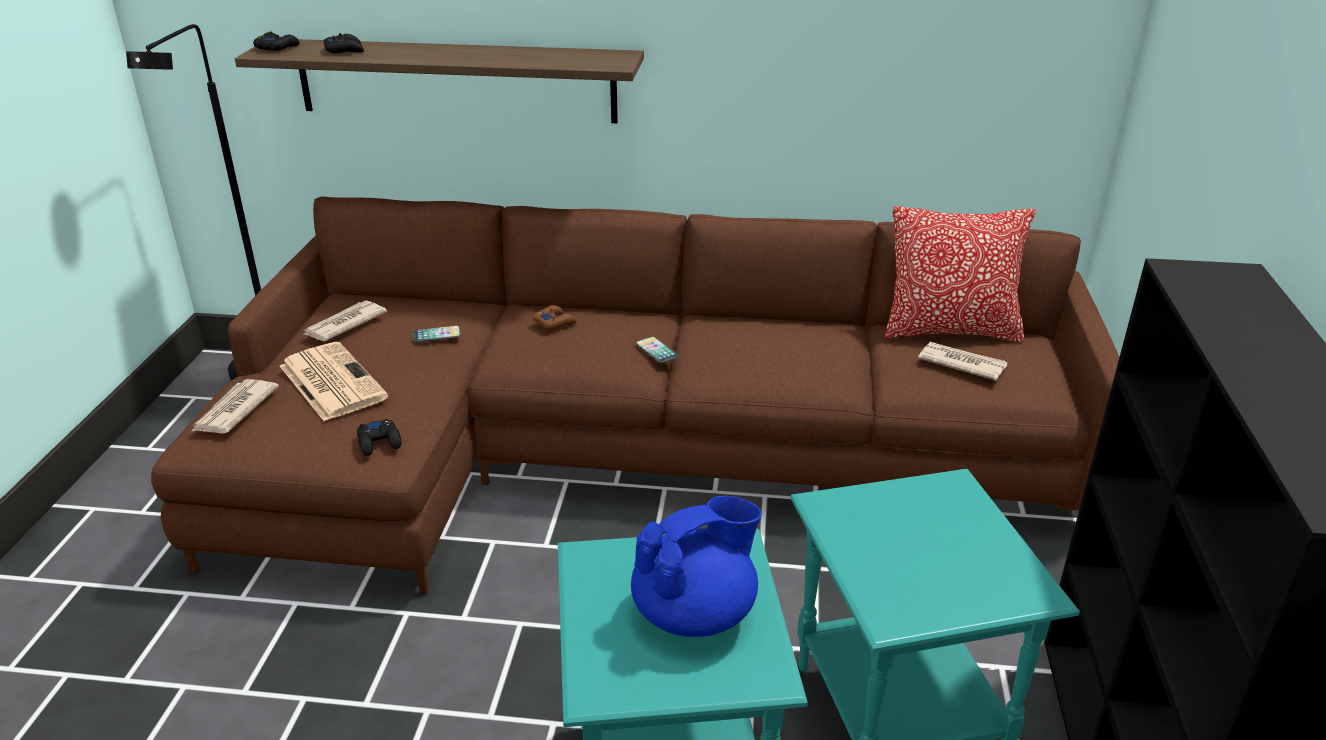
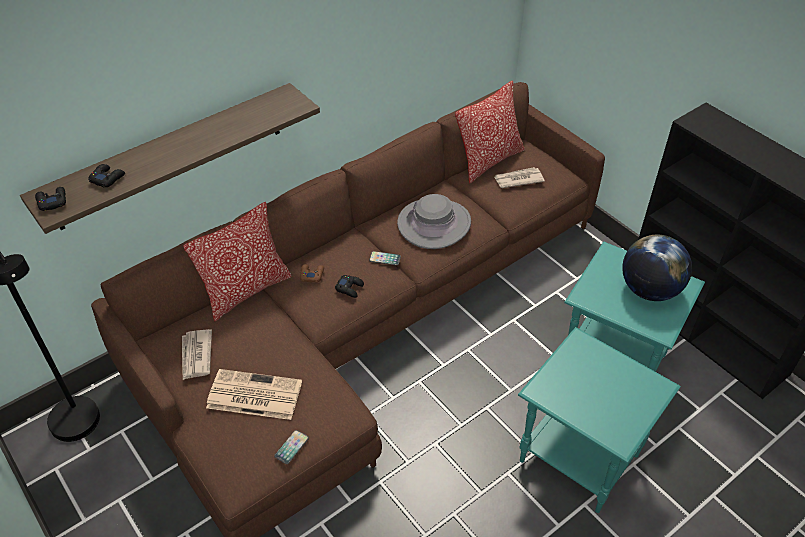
camera: 45 degrees left, 15 degrees up
(234, 410) = (228, 452): newspaper -> none
(380, 442) = (335, 408): black game controller -> black game controller (350, 288)
(436, 335) = (261, 326): phone -> phone (291, 447)
(478, 305) = (246, 290): none -> pillow
(696, 612) = (607, 381): blue teapot -> none
(768, 349) = (434, 224): none -> grey hat
(950, 559) = (649, 290): none -> globe

